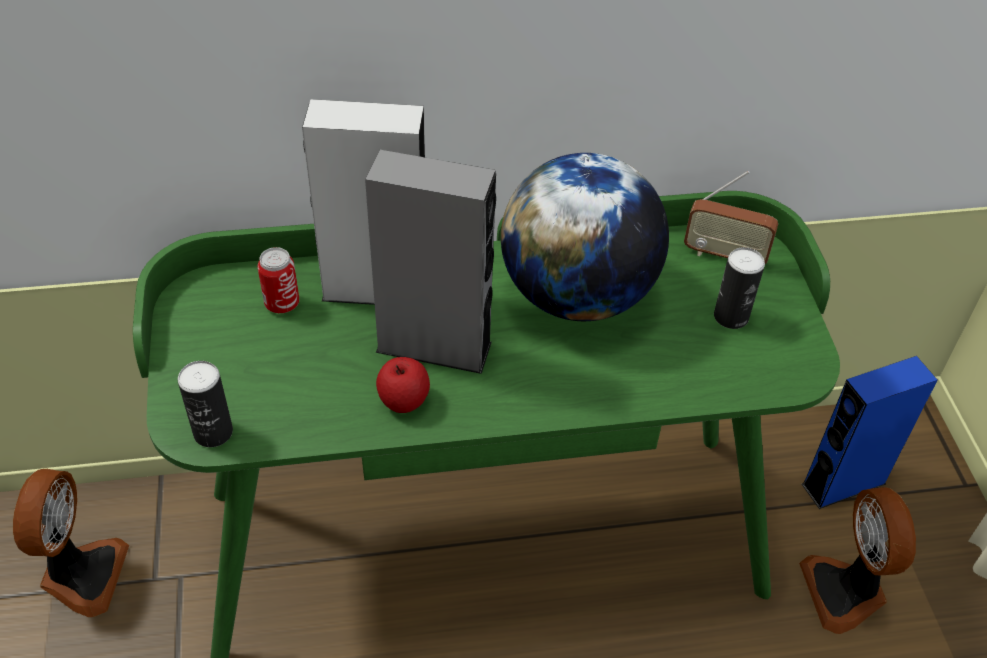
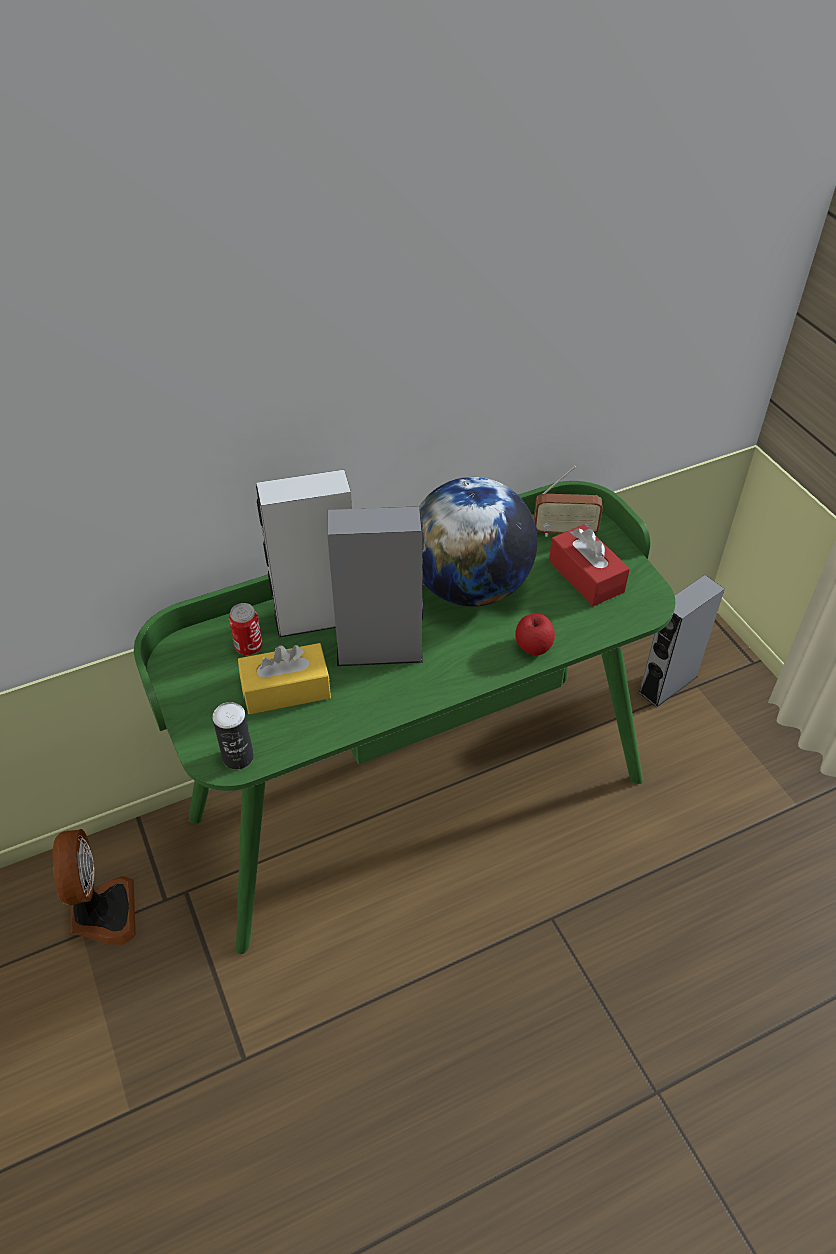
camera: 15 degrees left, 0 degrees up
(303, 365) = (286, 689): none -> yellow tissue box
(403, 400) = (373, 696): apple -> apple (533, 646)
(731, 316) = (586, 576): can -> red tissue box
(843, 484) = (668, 684): blue speaker -> grey speaker
(845, 592) = (694, 762): fan -> none

